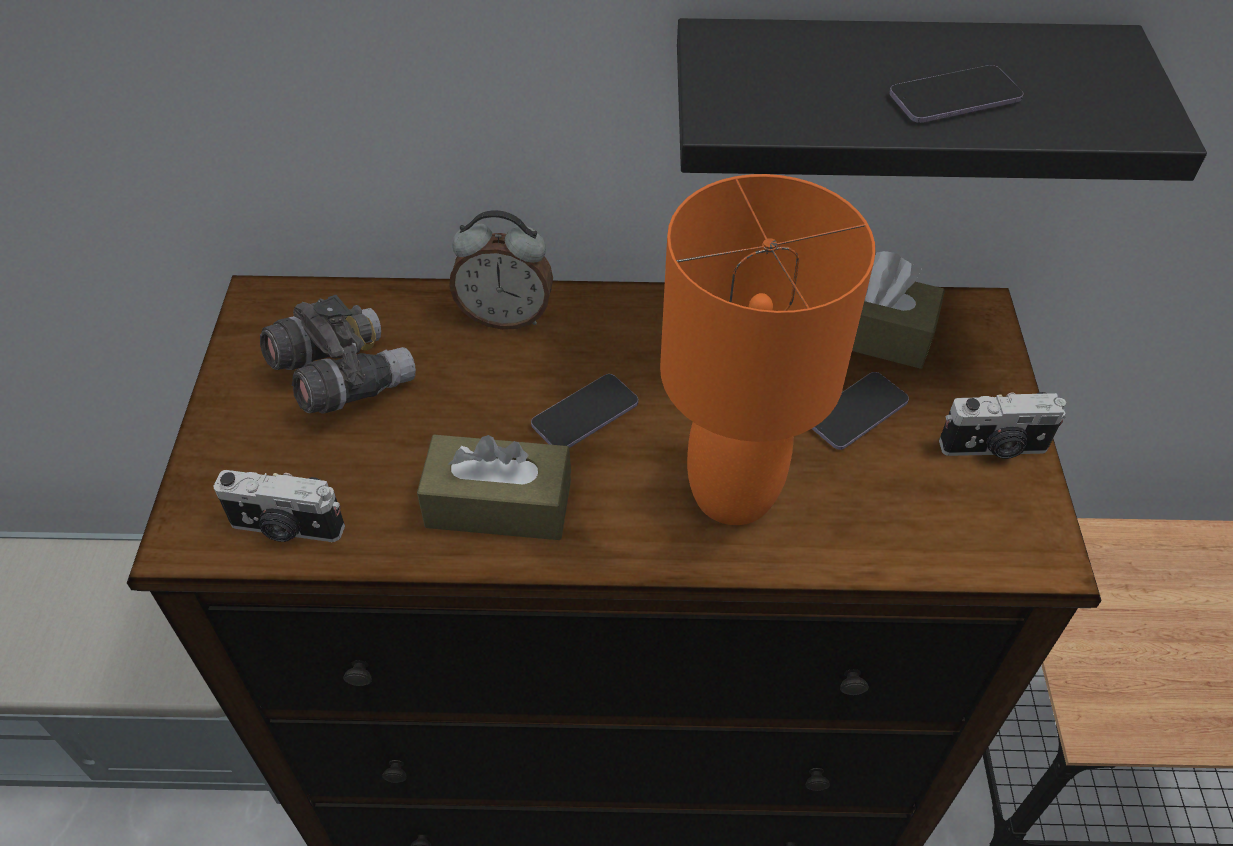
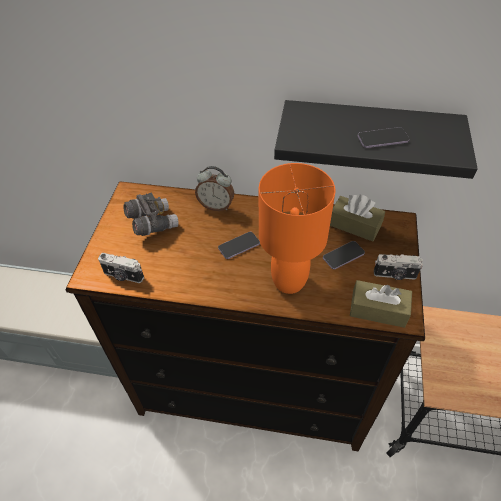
camera: 10 degrees right, 0 degrees up
(498, 504) = (200, 276): brown tissue box -> brown tissue box (378, 310)

